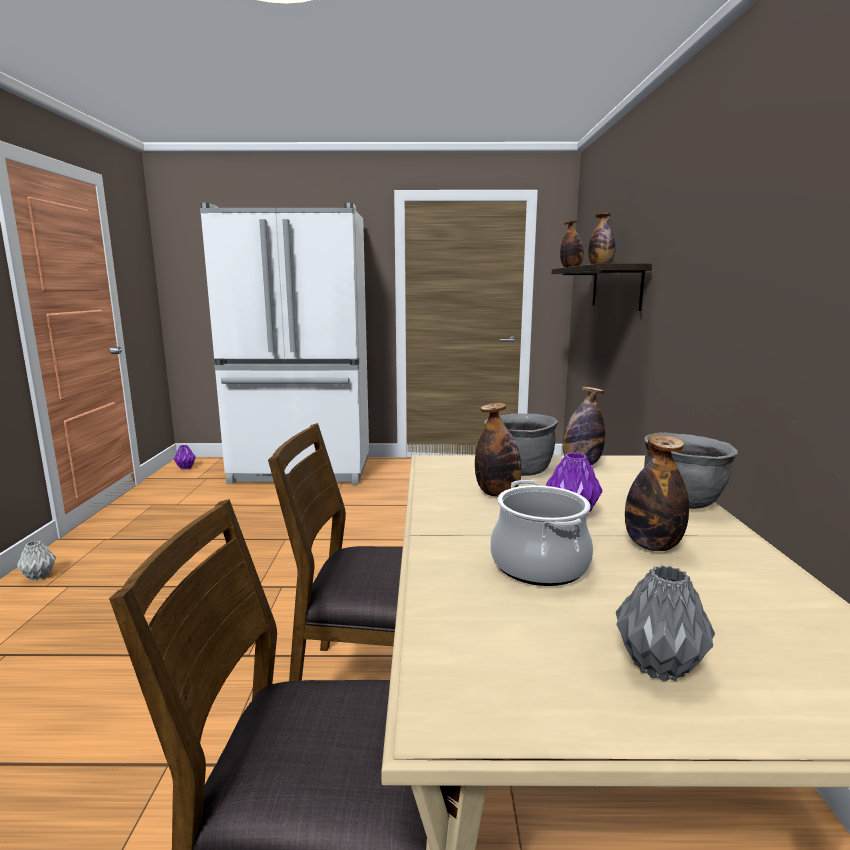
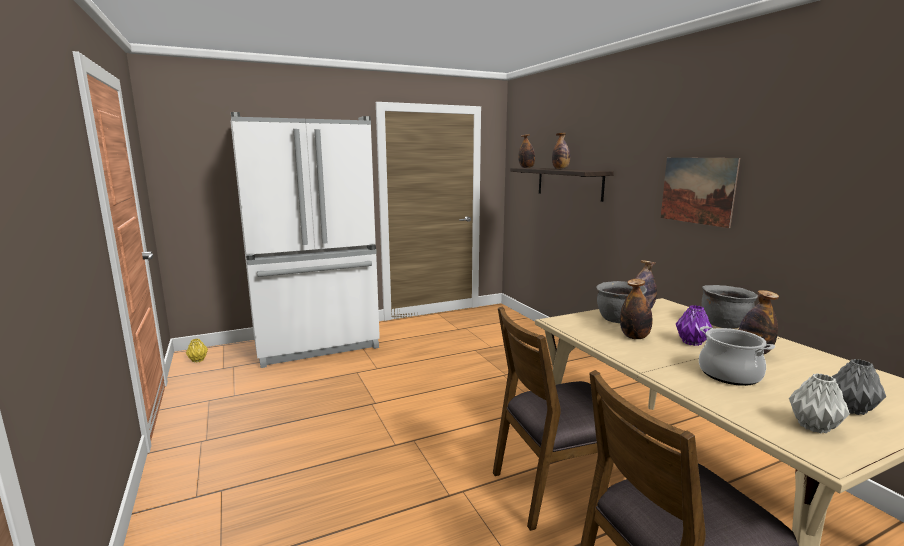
camera: 25 degrees left, 0 degrees up
(39, 576) = (177, 490): grey vase -> grey vase (812, 426)
(186, 468) = (198, 360): purple vase -> yellow vase
(727, 282) = (697, 190): none -> picture

